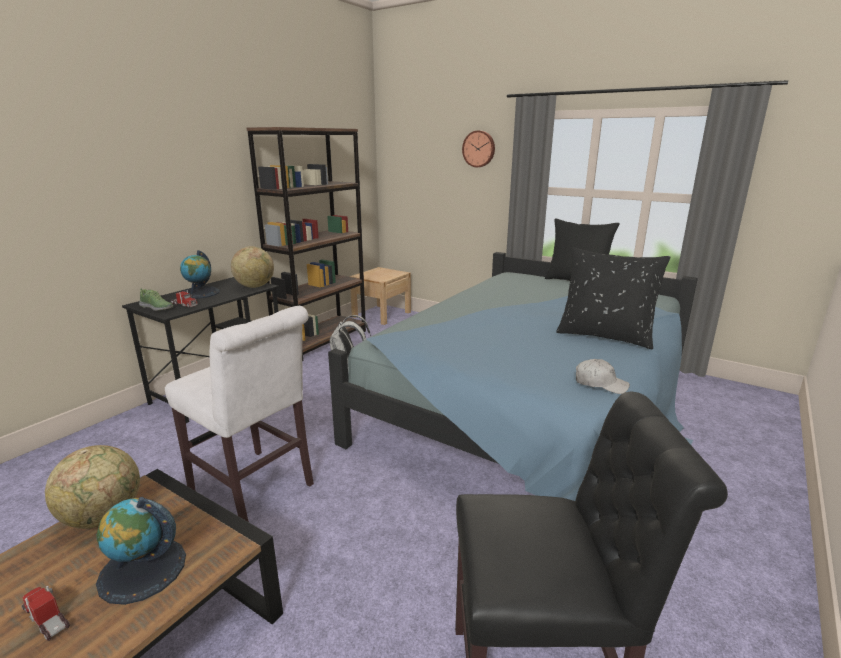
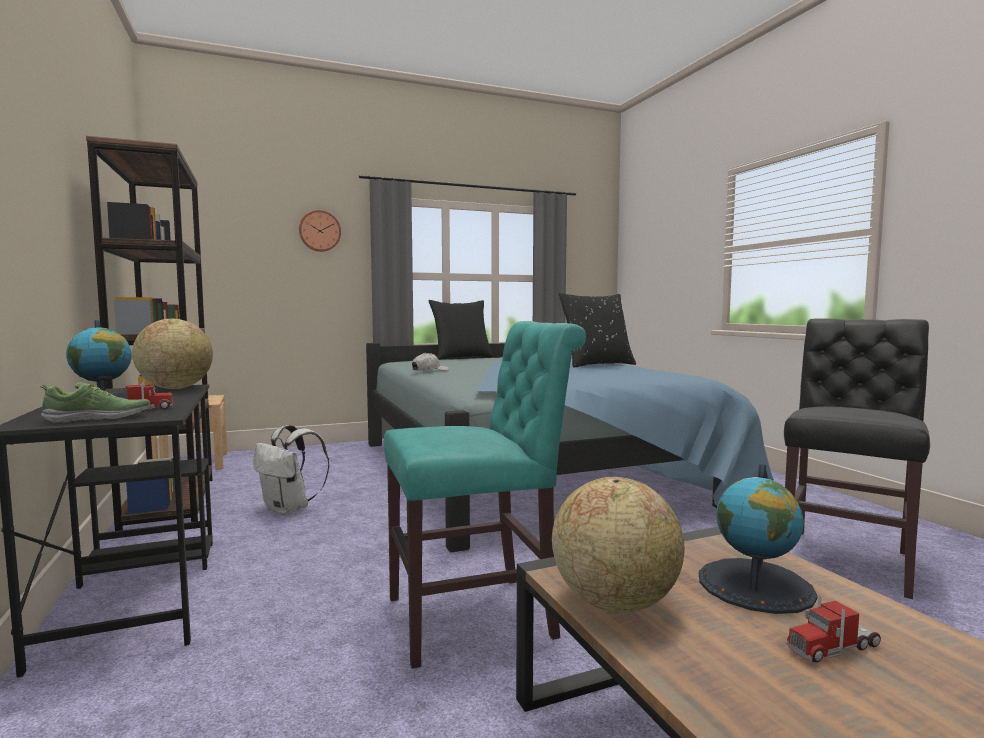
camera: 55 degrees left, 15 degrees down
(256, 490) = (480, 617): white chair -> turquoise chair
(600, 384) = (675, 374): white cap -> white cap (430, 370)

